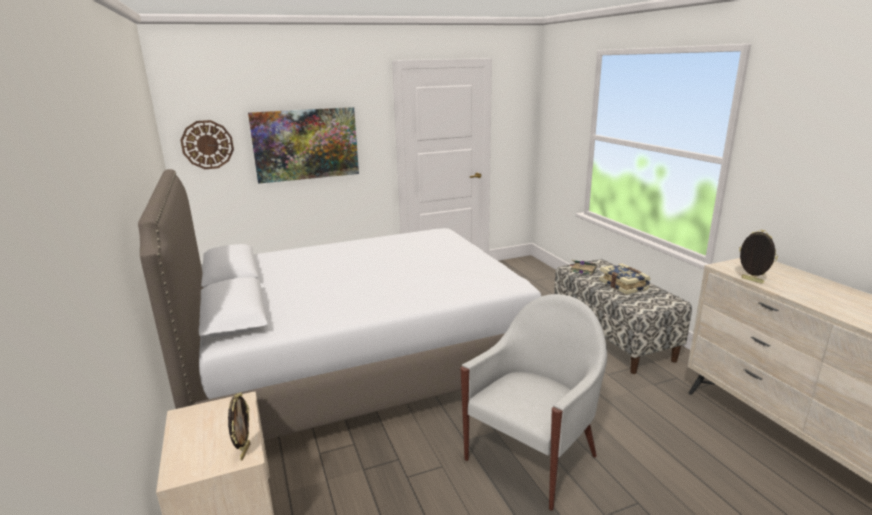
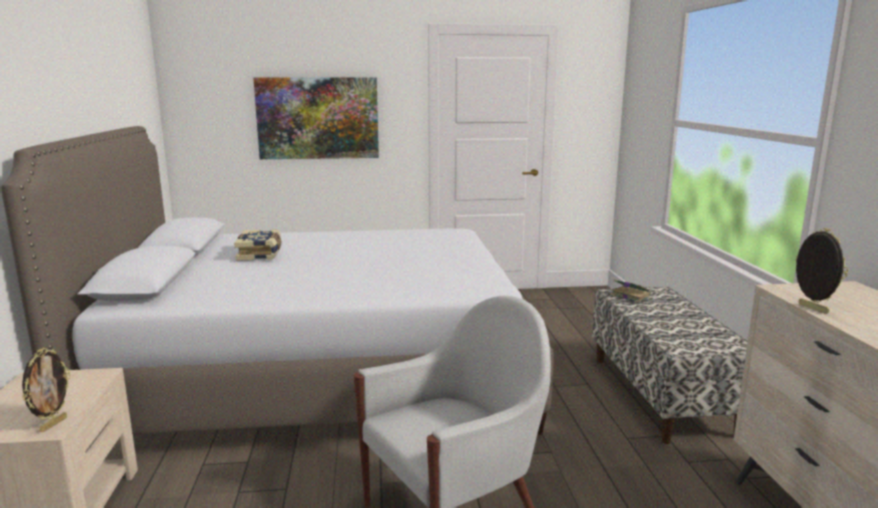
camera: 15 degrees right, 5 degrees down
(207, 144) = (208, 111): wall clock -> none
(624, 285) = (676, 319): book -> book (260, 254)

